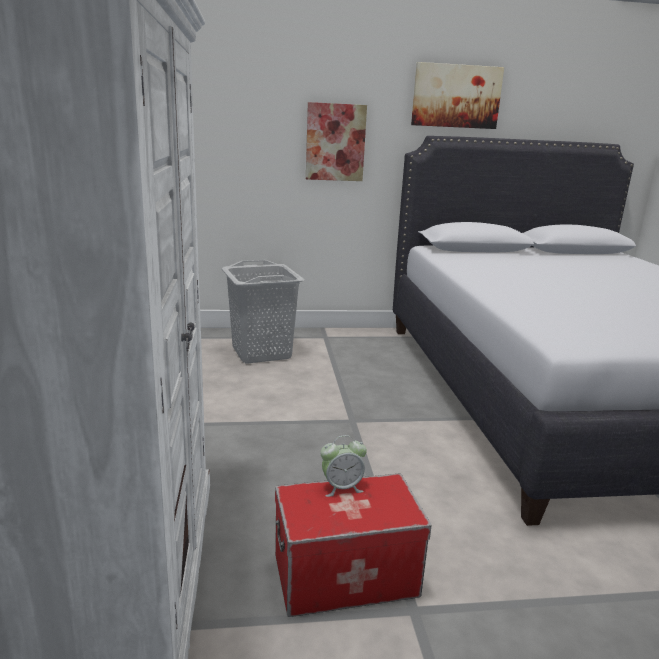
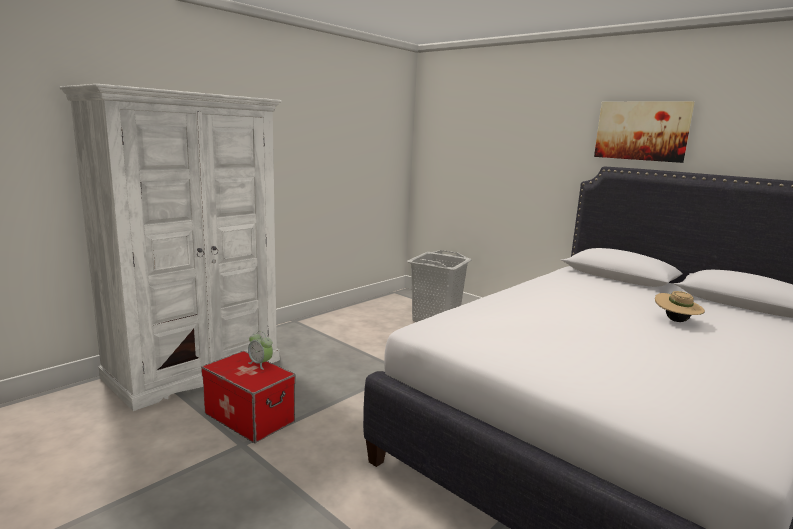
camera: 50 degrees right, 5 degrees down
(335, 142) = (531, 169): picture -> none
(601, 273) = (676, 321): none -> beige hat

